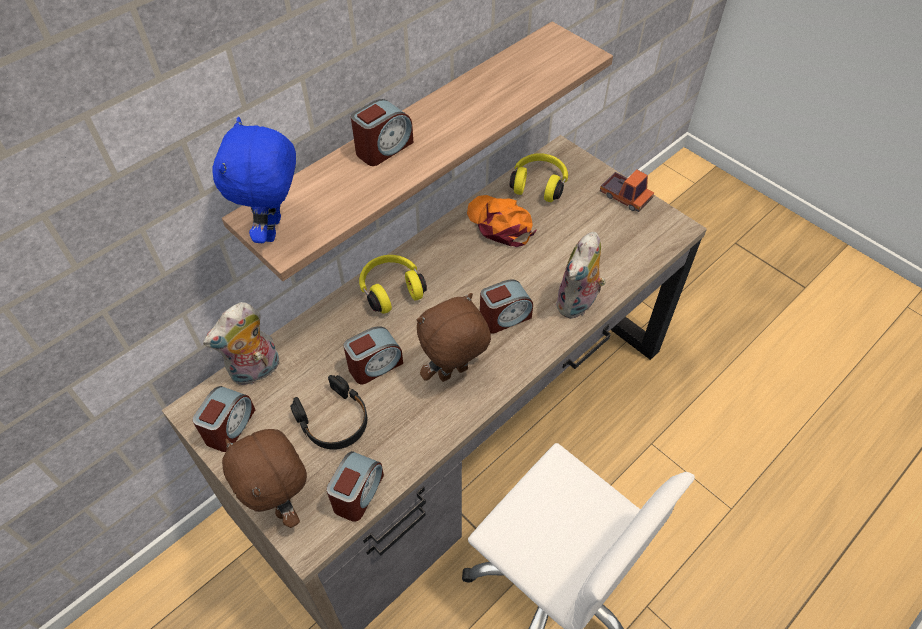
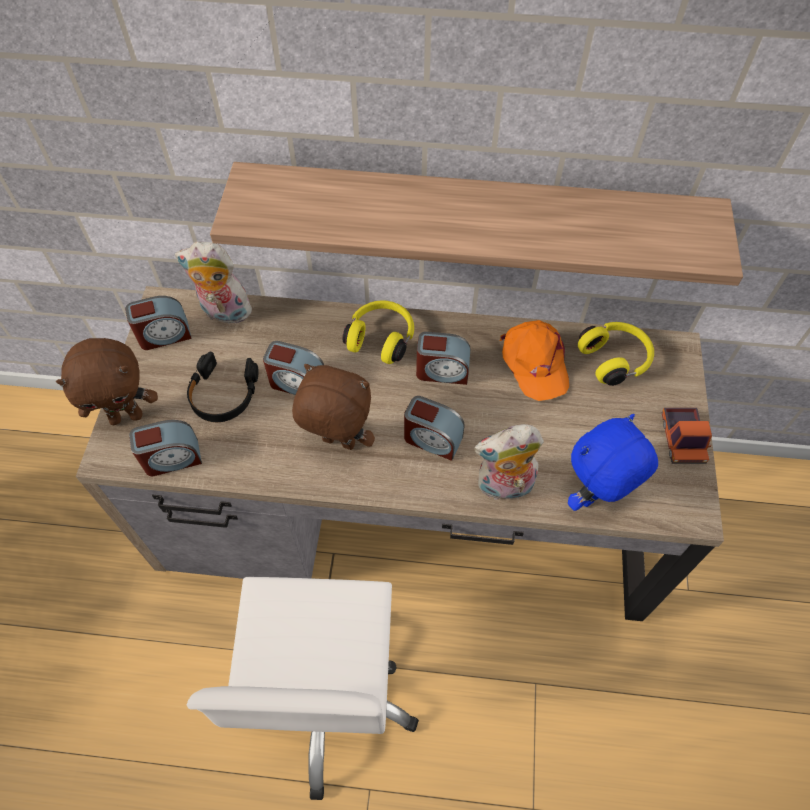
camera: 50 degrees right, 5 degrees up
(274, 230) = (249, 199): blue plush toy -> blue plush toy (595, 497)
(282, 503) = (127, 416): brown plush toy -> brown plush toy turned 120 degrees counterclockwise
(383, 148) = (410, 199): alarm clock -> alarm clock (442, 371)
(500, 223) = (534, 363): orange cap -> orange cap turned 150 degrees clockwise

